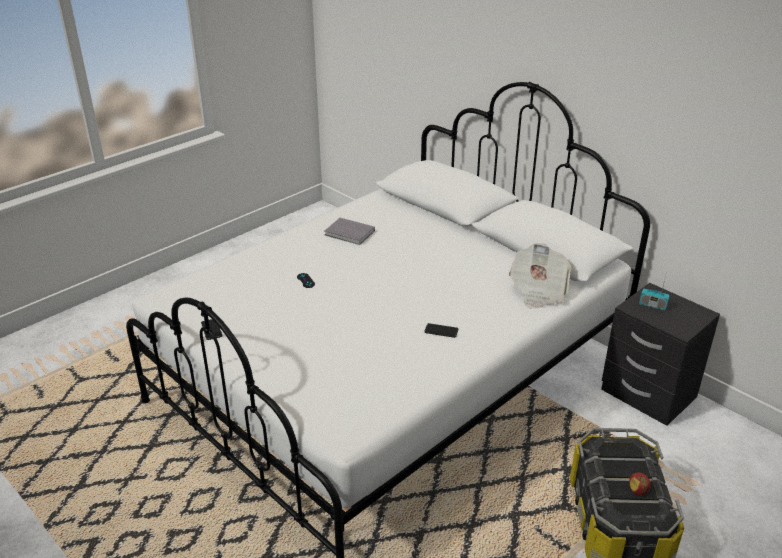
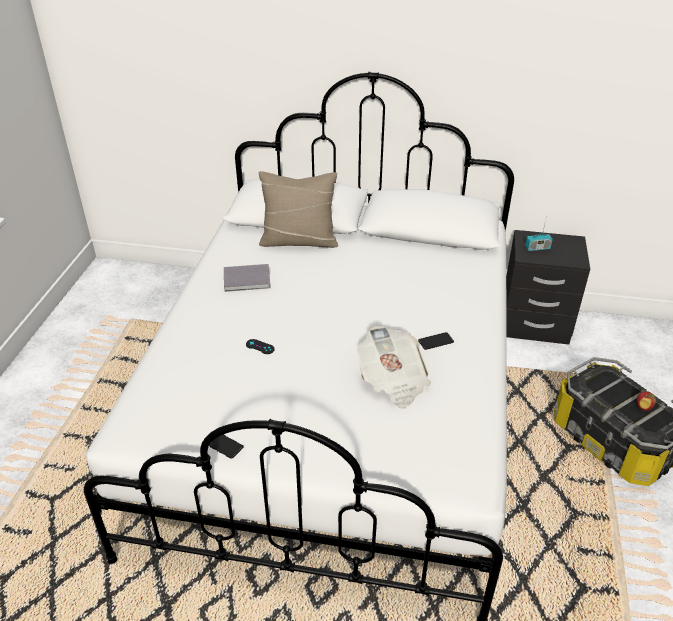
camera: 35 degrees left, 5 degrees up
(421, 220) = (299, 241): none -> beige pillow
(538, 291) = (467, 270): newspaper -> newspaper (393, 381)

